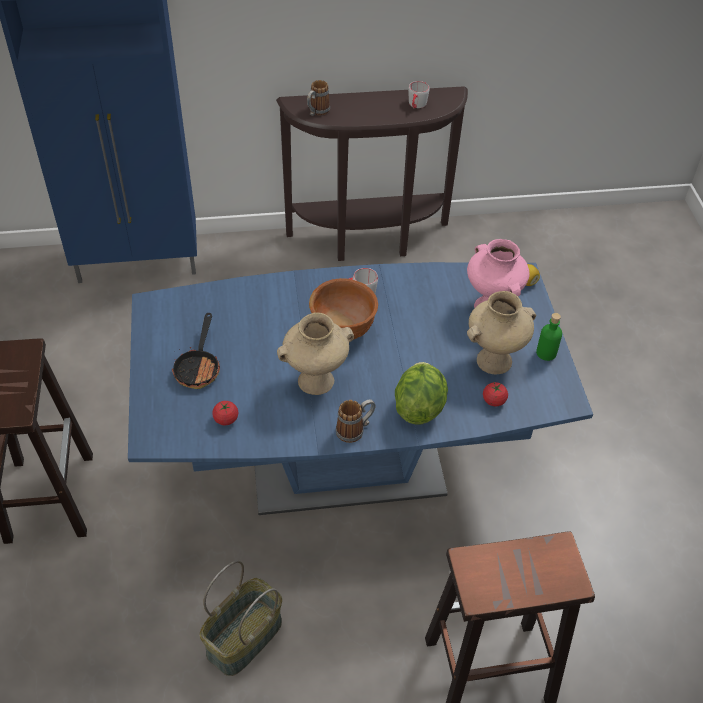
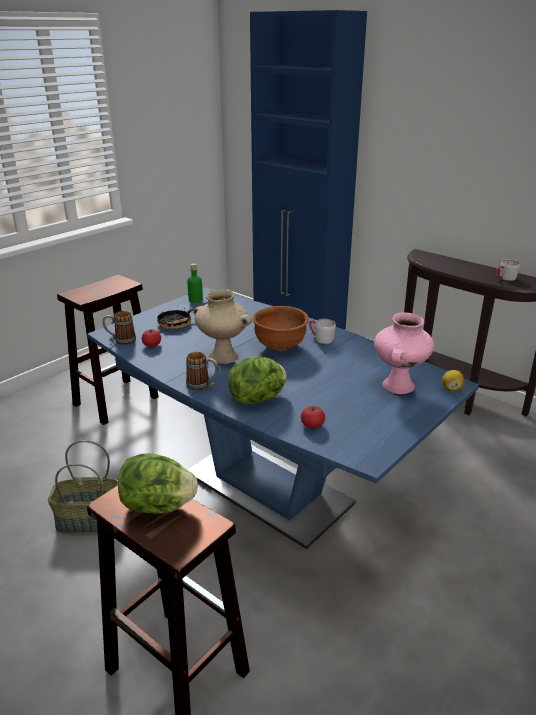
camera: 50 degrees right, 20 degrees down
(317, 112) = (426, 260): mug -> mug (120, 341)
(494, 360) = (351, 408): beige vase -> none
(509, 567) = (158, 506): none -> lettuce
(546, 353) = (399, 427): green bottle -> green bottle (195, 300)

